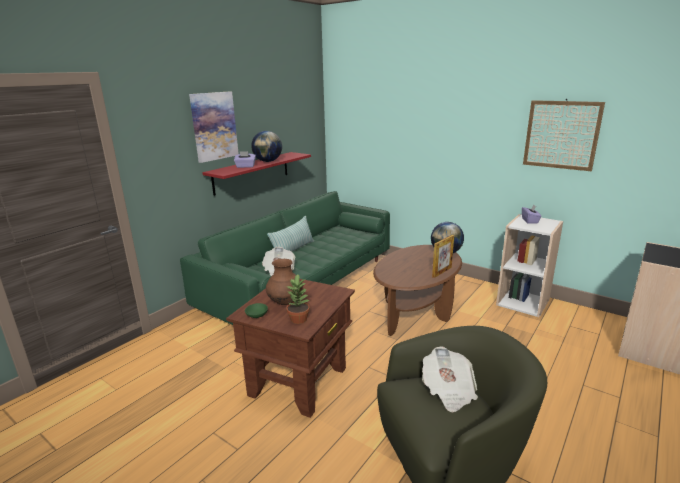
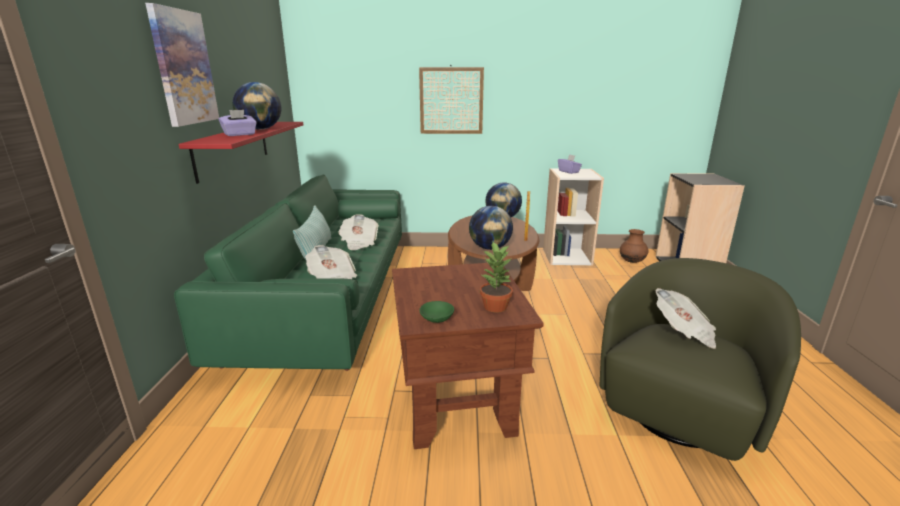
camera: 35 degrees left, 0 degrees up
(285, 302) = (448, 295): brown vase -> brown vase (632, 261)
(325, 249) = (359, 243): none -> newspaper
(395, 276) = (490, 248): none -> globe
(561, 133) = (584, 81): picture -> picture (451, 99)

